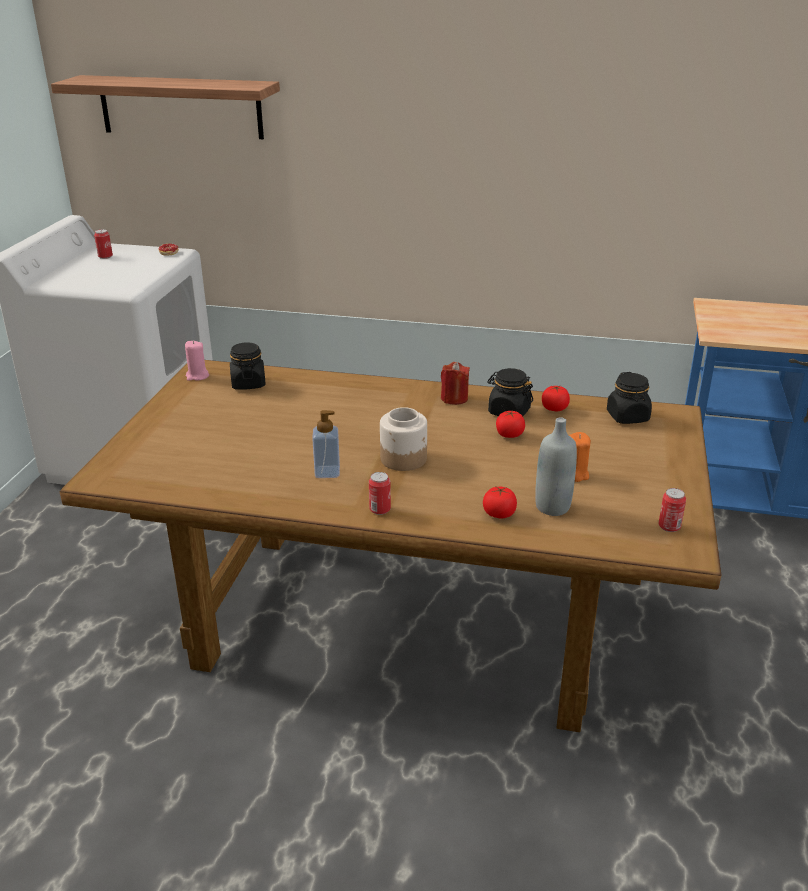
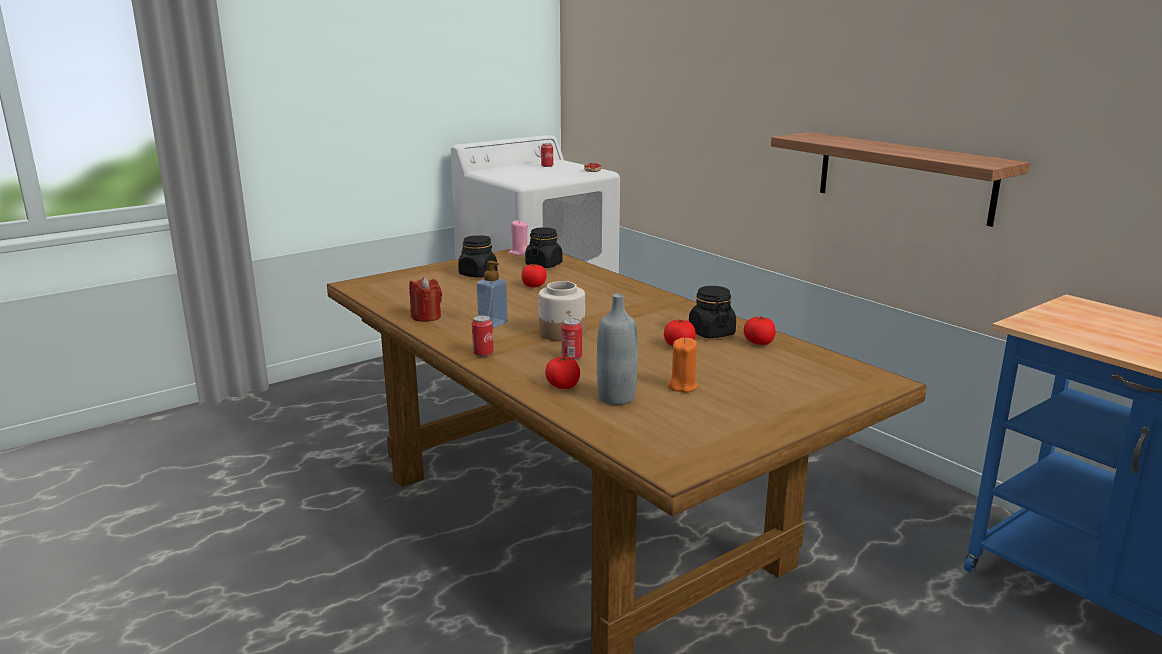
camera: 40 degrees right, 10 degrees down
(180, 107) = (632, 49): shelf -> shelf (903, 177)
(285, 413) = (534, 286): none -> tomato
(454, 398) = (681, 312): red candle -> red candle (426, 317)
(628, 417) = (822, 368): black jar -> black jar (478, 274)
(669, 527) = (694, 447): can -> can (571, 357)

